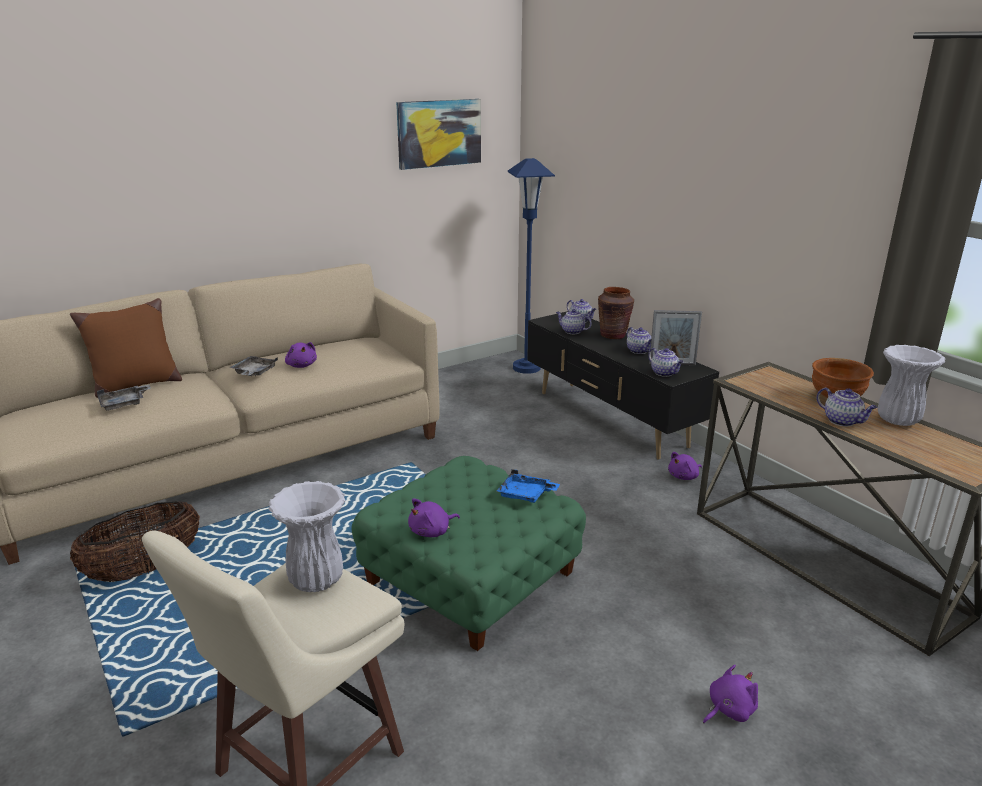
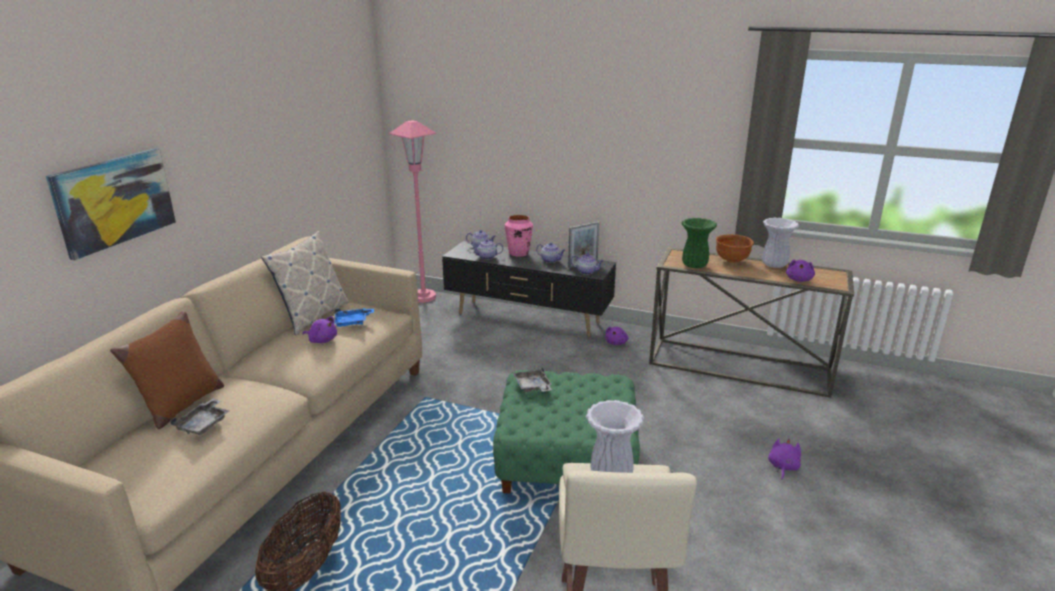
camera: 35 degrees left, 0 degrees up
(254, 372) = (289, 358): grey tray -> grey tray (532, 387)
(329, 344) = (313, 316): none -> pillow
(432, 531) = (567, 429): purple plush toy -> purple plush toy (799, 279)
(439, 133) = (333, 107): picture -> picture (114, 201)
(526, 368) = (424, 297): blue floor lamp -> pink floor lamp
(526, 495) = (591, 382): blue tray -> blue tray (352, 322)
(613, 335) = (518, 253): brown vase -> pink vase
(769, 391) = (695, 265): none -> green vase
(843, 421) = (752, 273): teapot -> none

